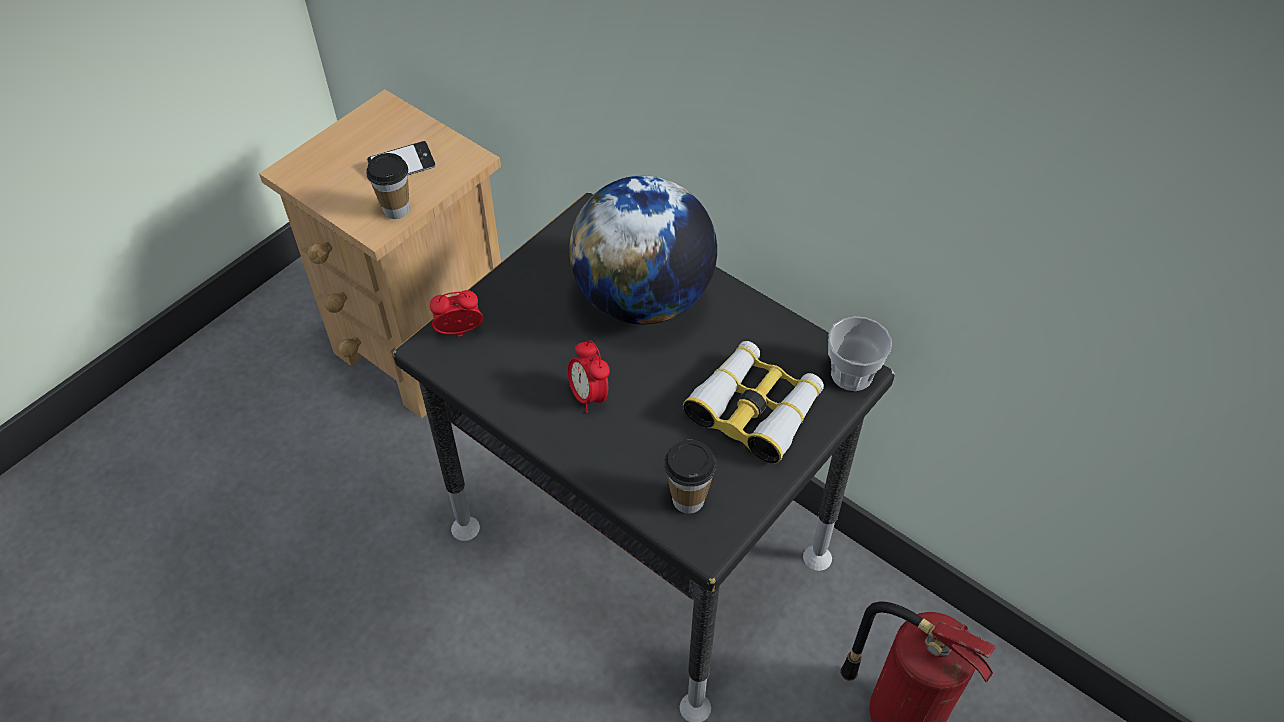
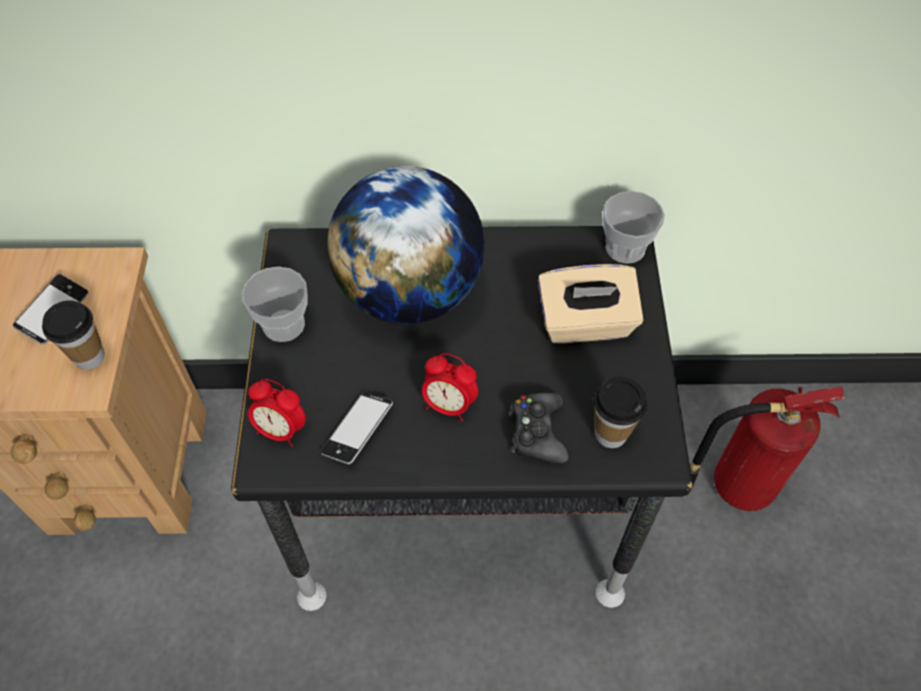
camera: 40 degrees left, 5 degrees up
(460, 333) = (281, 430): alarm clock -> alarm clock turned 105 degrees counterclockwise
(509, 369) = (358, 431): none -> phone
(531, 264) = (283, 324): none -> cup
(633, 459) = (537, 432): none -> black game controller
(755, 409) = (585, 323): binoculars -> beige tissue box

